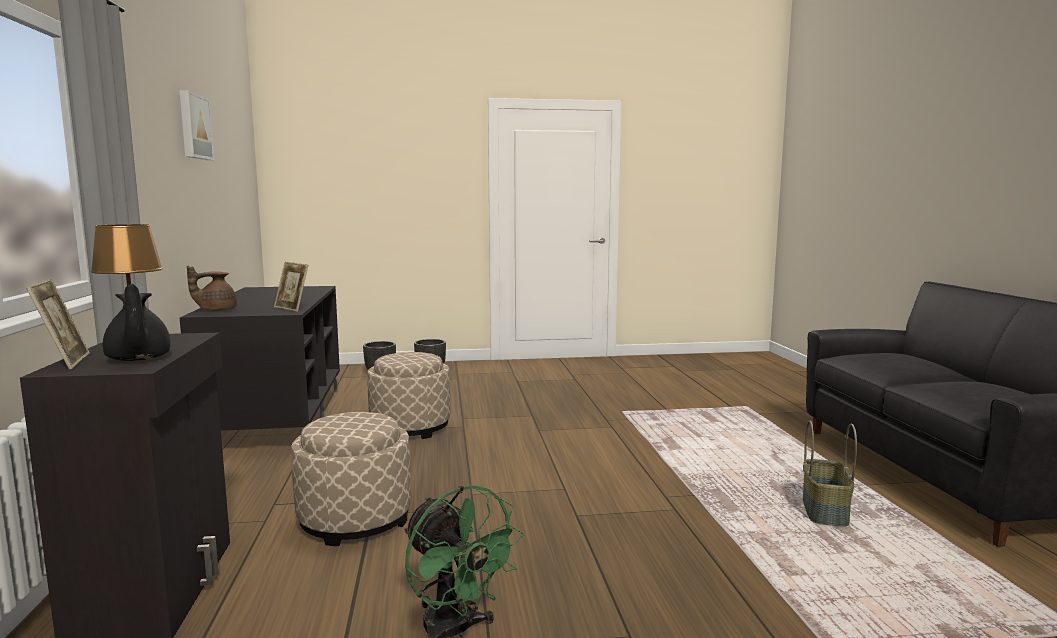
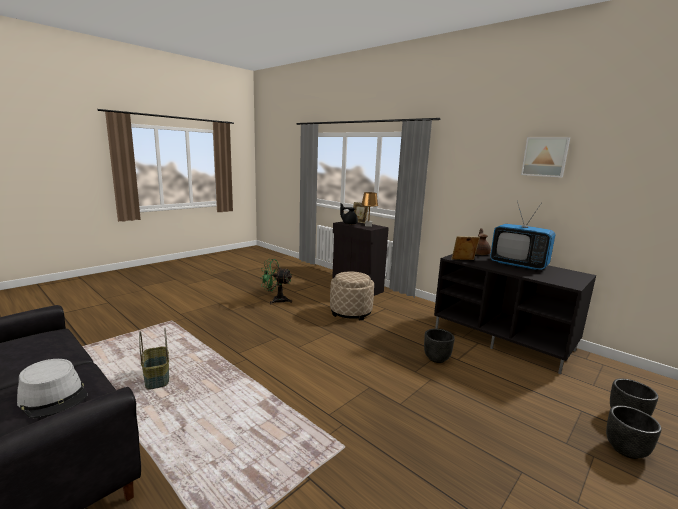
camera: 140 degrees right, 5 degrees up
(258, 298) = (518, 265): none -> television
(410, 427) = (436, 358): beige ottoman -> black planter
(887, 357) = (54, 396): none -> grey hat

